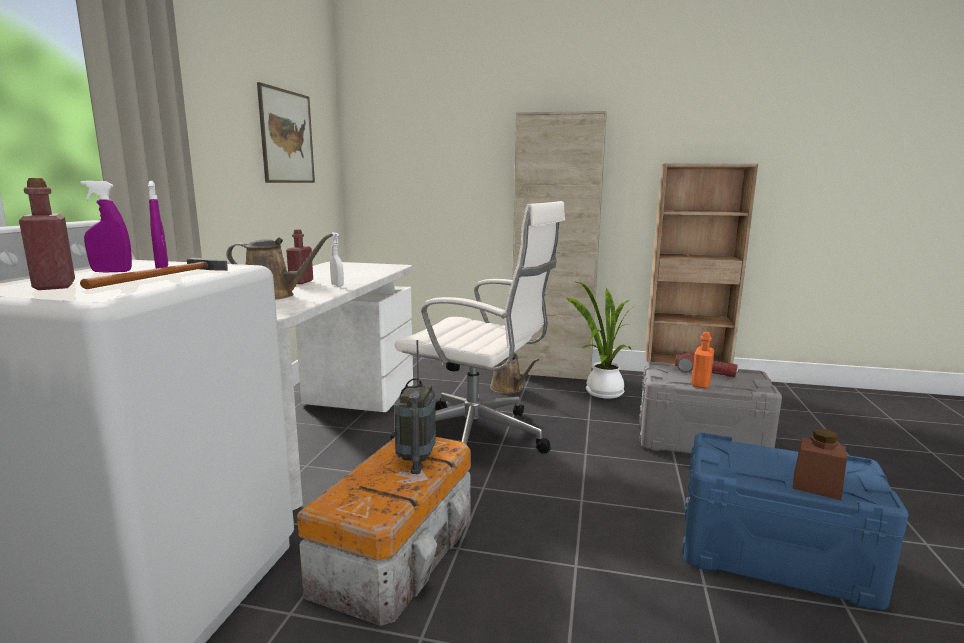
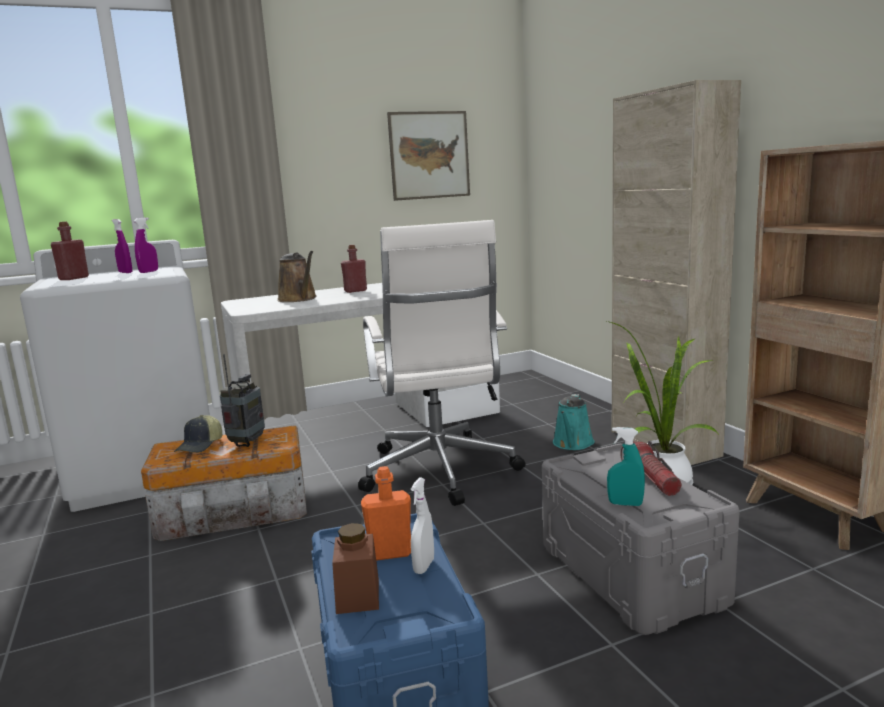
camera: 55 degrees right, 0 degrees up
(164, 276) = (116, 277): hammer -> none
(337, 285) = (360, 296): white spray bottle -> white spray bottle (424, 566)
(374, 483) = (201, 446): none -> cap
(416, 459) = (247, 443): radio -> radio turned 135 degrees clockwise
(508, 388) = (572, 444): brown watering can -> turquoise watering can
(700, 384) = (601, 484): orange bottle -> orange bottle (390, 553)
(734, 388) = (625, 504): none -> turquoise spray bottle

